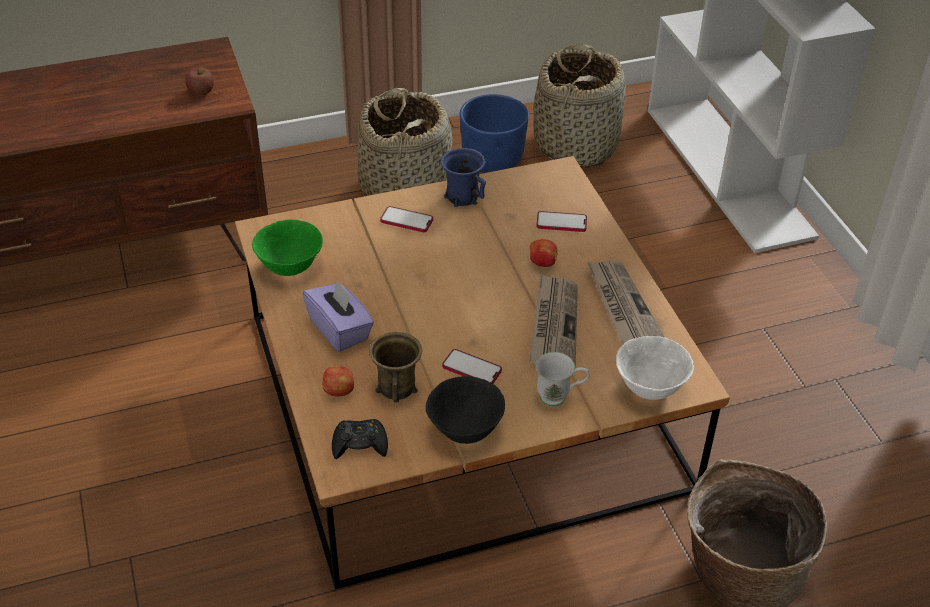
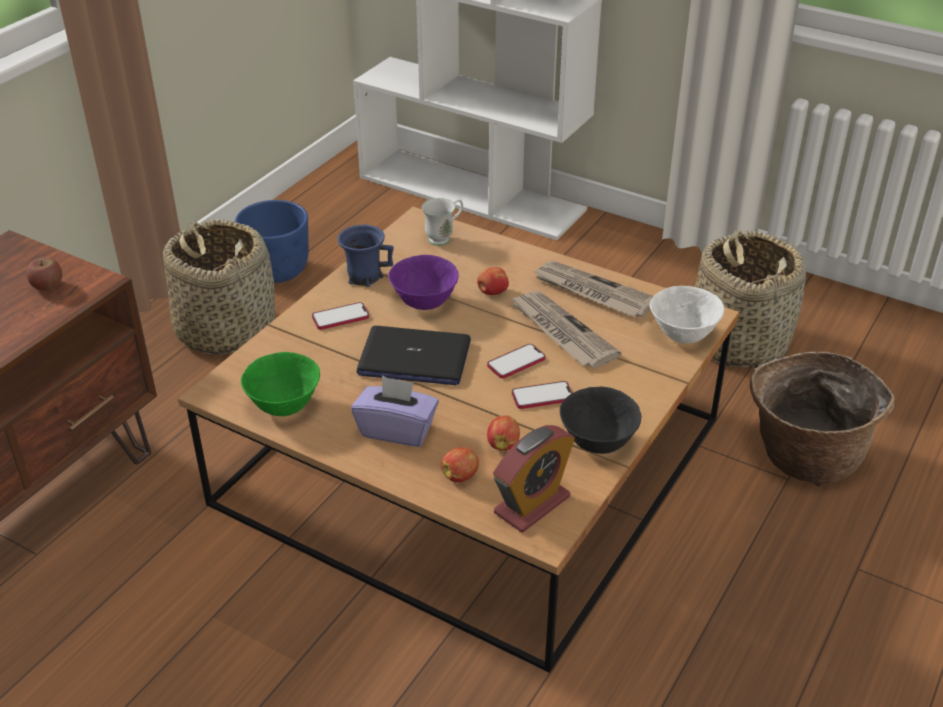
camera: 40 degrees left, 5 degrees down
(360, 444) = (532, 505): black game controller -> alarm clock
(397, 387) = (503, 444): brown mug -> apple
(418, 282) = (414, 358): none -> laptop
(479, 243) = (424, 303): none -> purple bowl
(559, 397) = (632, 378): white mug -> white mug (444, 238)
(561, 223) = (468, 257): phone -> phone (516, 362)
(576, 145) = (332, 226): basket -> basket (737, 341)

